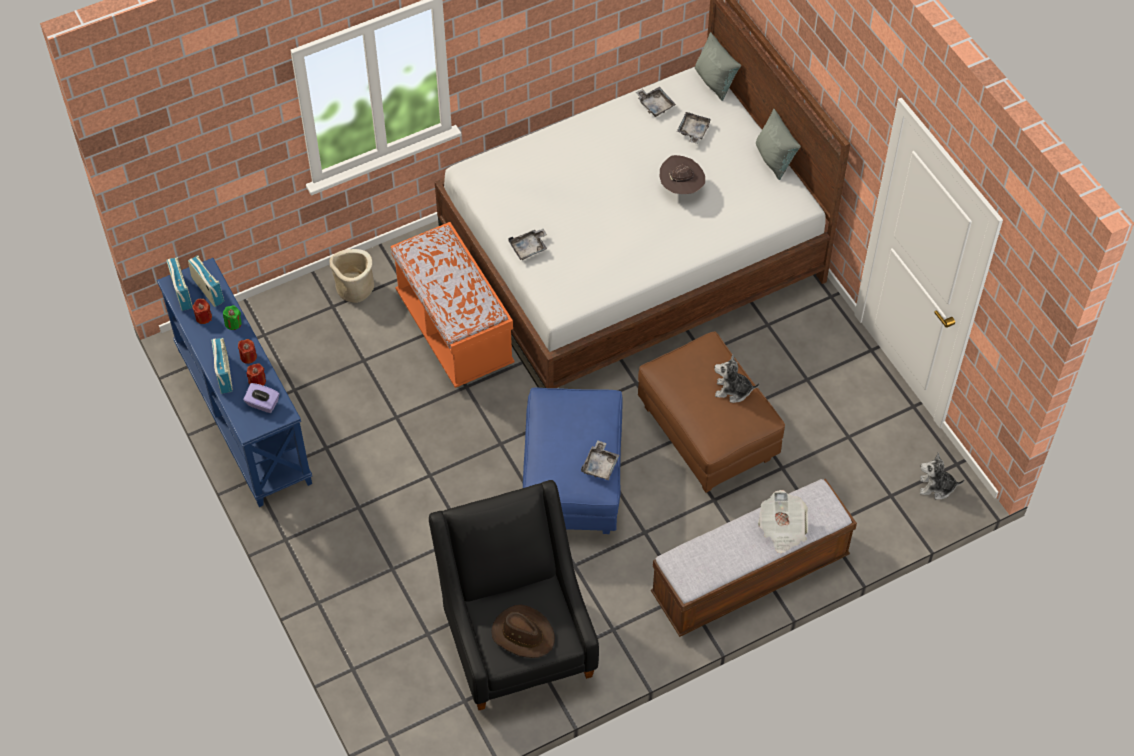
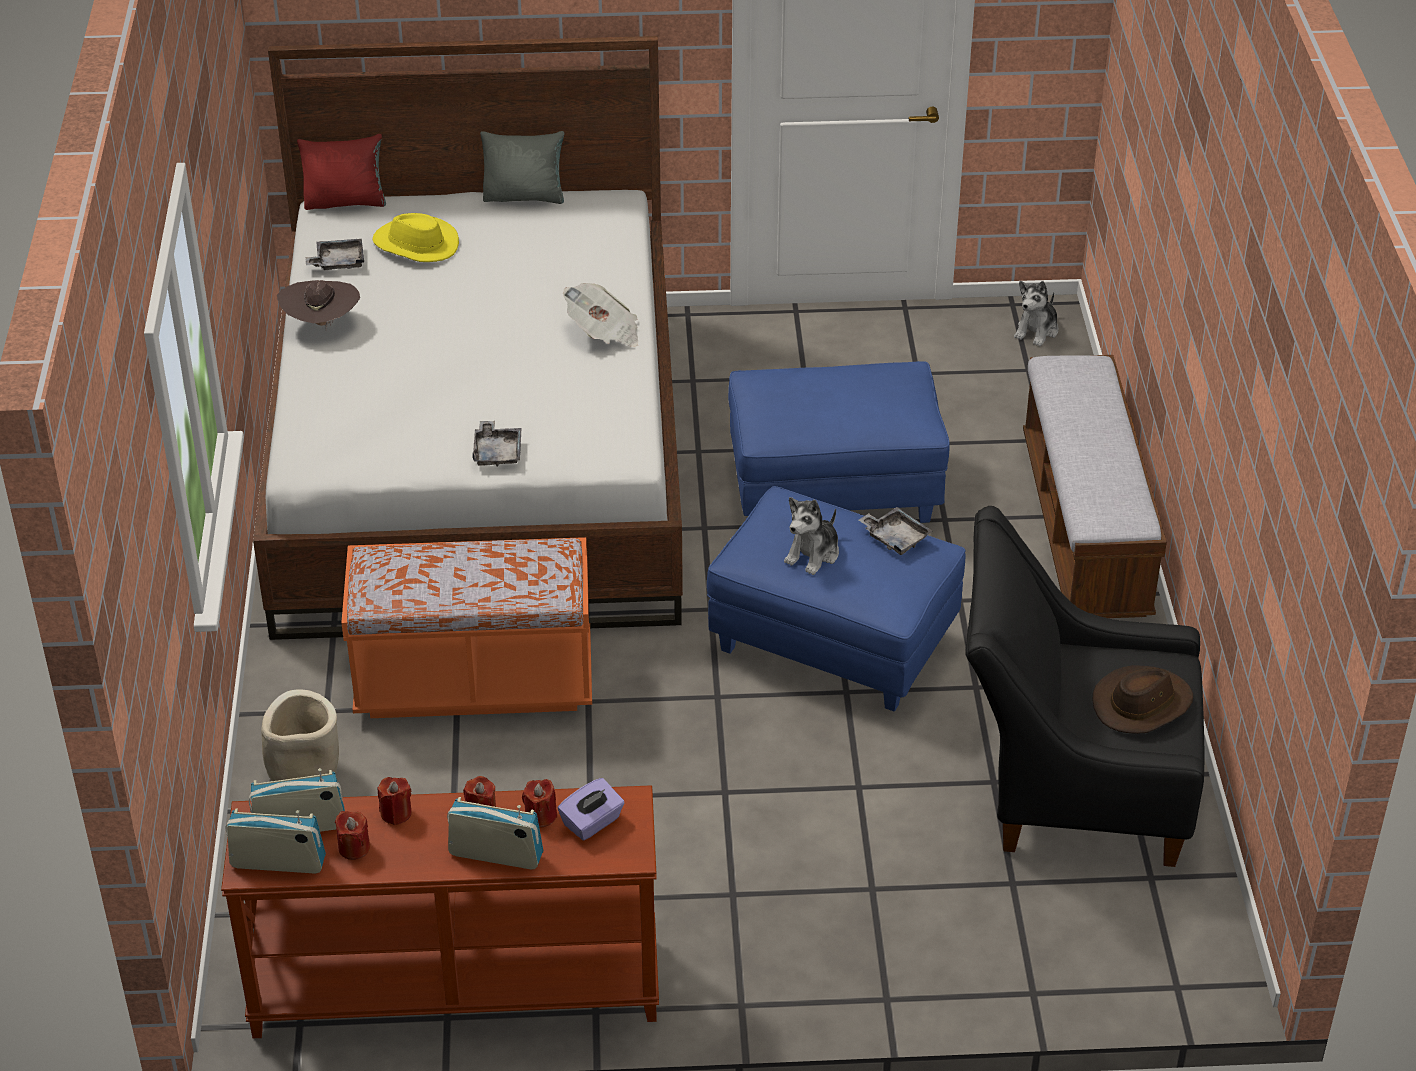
camera: 65 degrees left, 15 degrees down
(233, 323) = (396, 813): green candle -> red candle
(242, 415) = (455, 989): blue console table -> brown console table
(681, 188) = (506, 285): brown hat -> brown hat (322, 324)
(693, 131) = (415, 245): grey tray -> yellow hat
(707, 434) = (834, 491): brown ottoman -> blue ottoman
(715, 82) = (346, 202): grey pillow -> red pillow
(733, 390) = (847, 381): plush toy -> plush toy (813, 554)
(782, 529) = (1093, 413): newspaper -> newspaper (604, 333)

